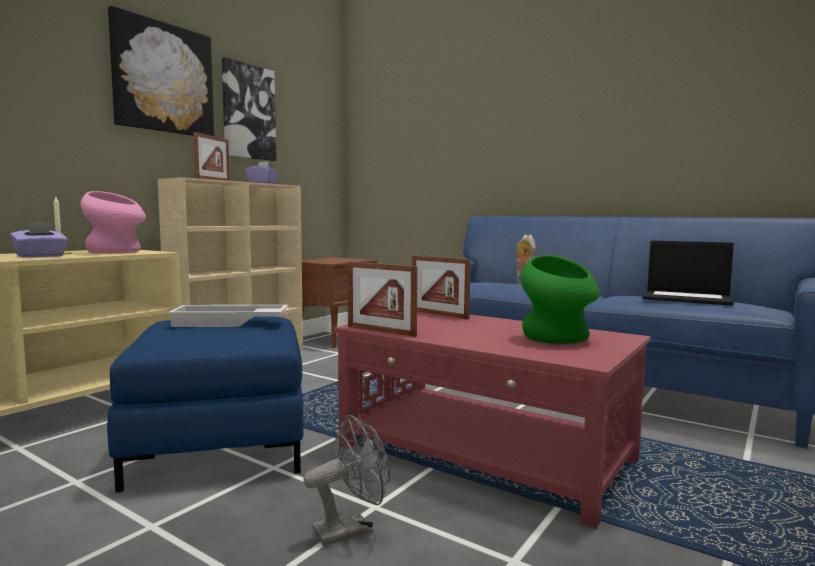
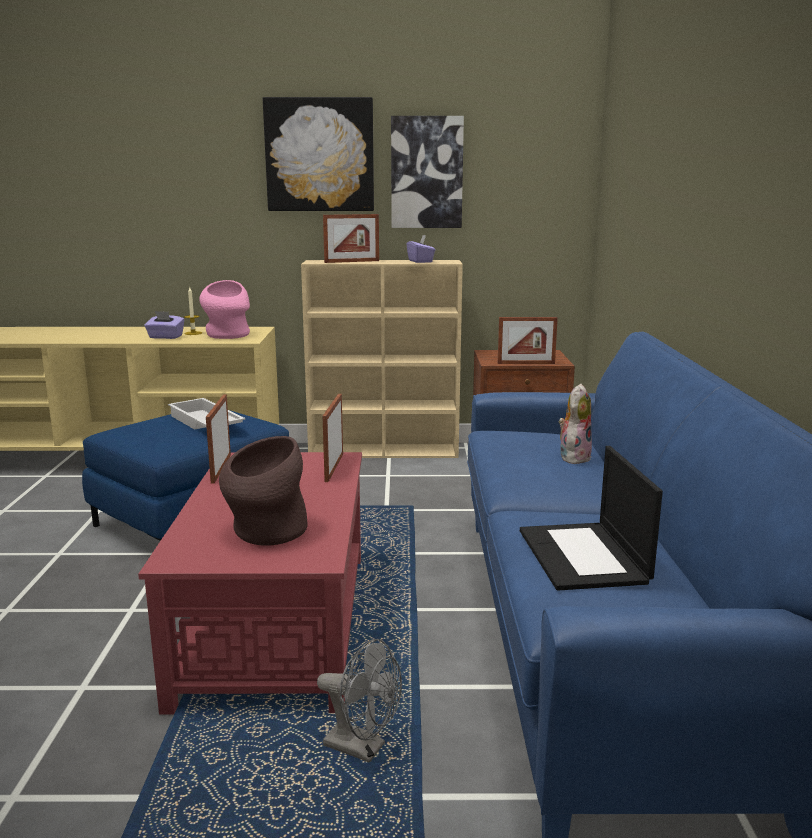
camera: 55 degrees right, 10 degrees up
(350, 261) = (526, 363): none -> picture frame
(351, 529) = (91, 613): grey fan -> grey fan (363, 748)
(557, 339) = (265, 533): green vase -> brown vase

